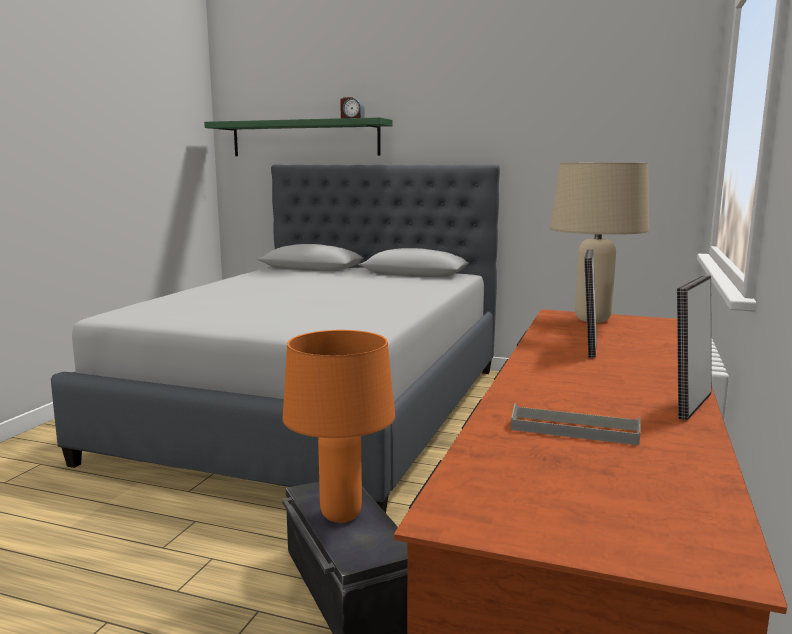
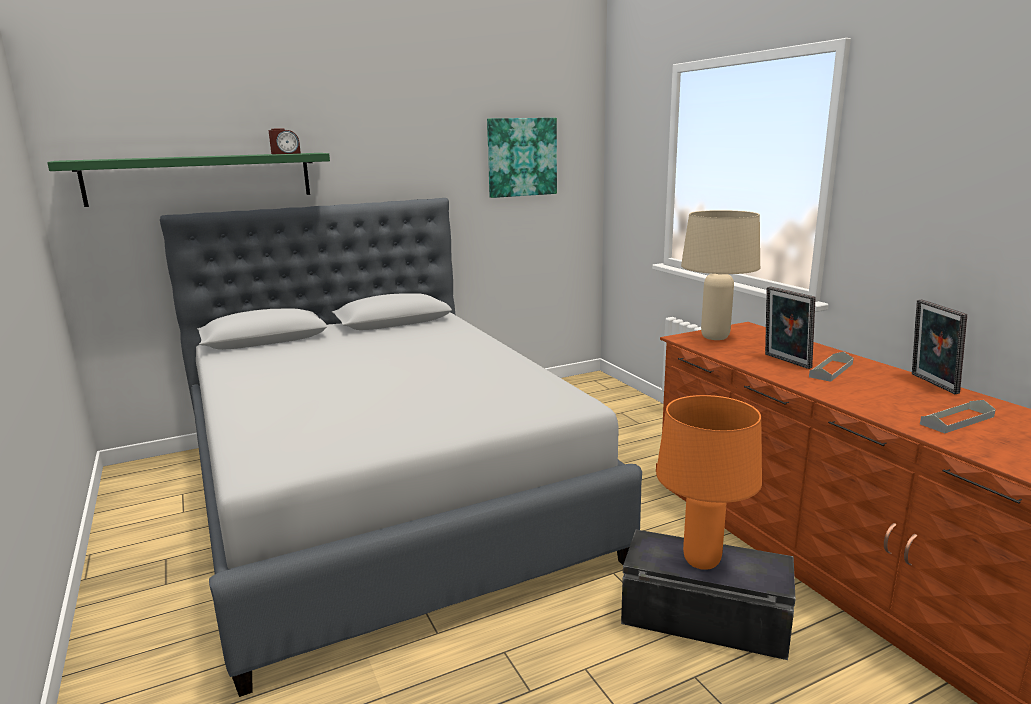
camera: 45 degrees left, 5 degrees up
(594, 126) = (521, 157): none -> picture
(609, 364) = (831, 370): none -> grey tray

